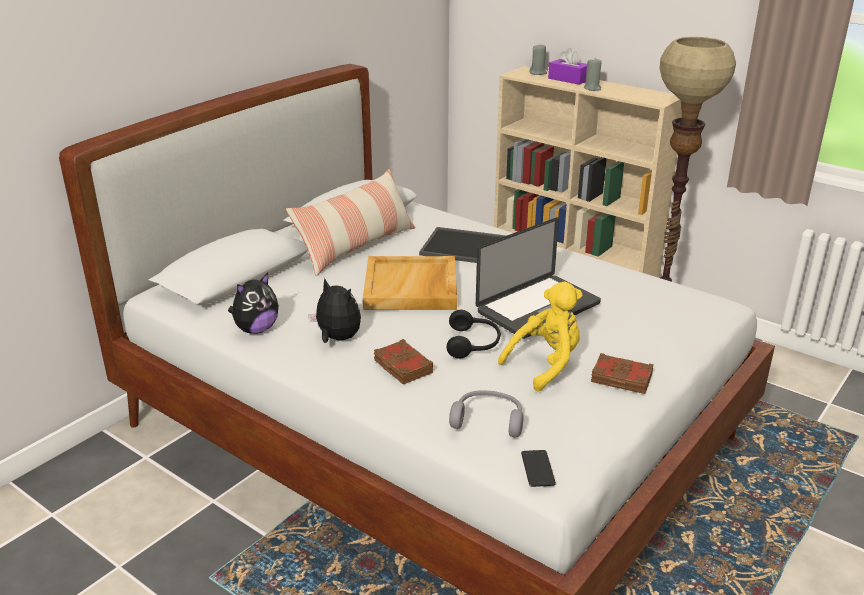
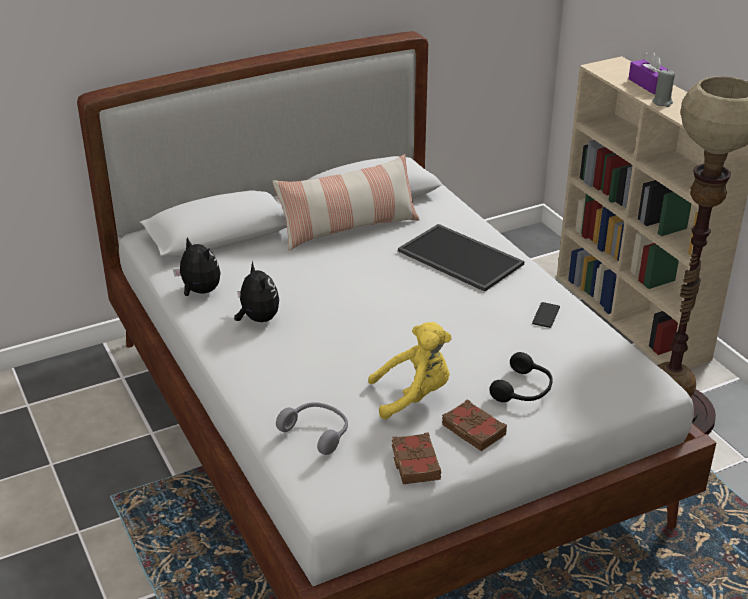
camera: 25 degrees right, 5 degrees up
(256, 329) = (199, 292): plush toy -> plush toy turned 120 degrees counterclockwise
(402, 367) = (289, 361): brown book -> brown book (415, 463)
(411, 288) = (361, 285): beige tray -> none
(473, 343) = (367, 357): black headphones -> black headphones (524, 390)
(538, 73) = (625, 69): grey candle -> none
(538, 308) = (460, 337): laptop -> none
(538, 469) = (322, 488): phone -> phone (546, 315)

